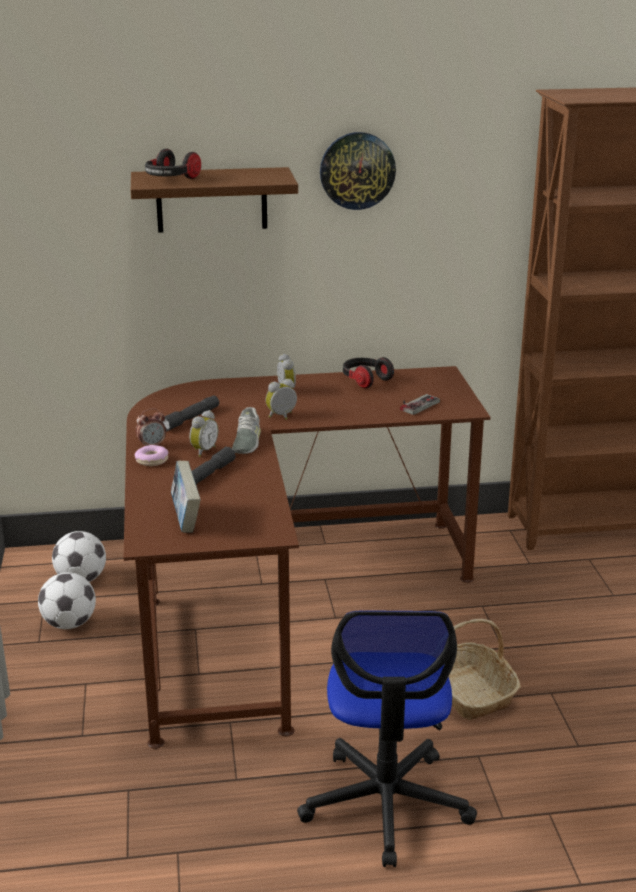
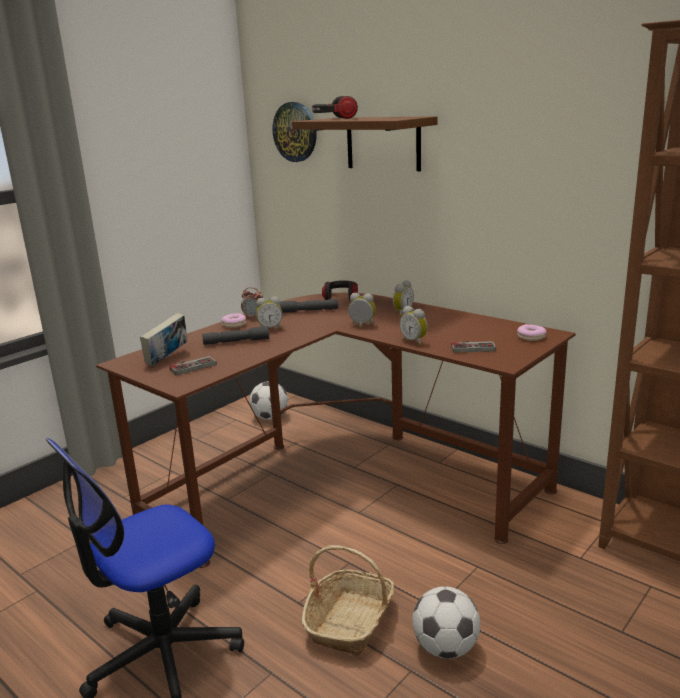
camera: 50 degrees right, 5 degrees down
(69, 624) = (223, 437): football -> football (445, 648)
(230, 515) = (191, 365): none -> game controller
(246, 442) = (304, 332): grey shoe -> none
(357, 170) = (492, 121): wall clock -> wall clock (295, 132)
(363, 416) = (414, 341): none -> alarm clock
(365, 380) = (474, 322): headphones -> headphones (341, 298)
(436, 380) = (531, 337): none -> donut

